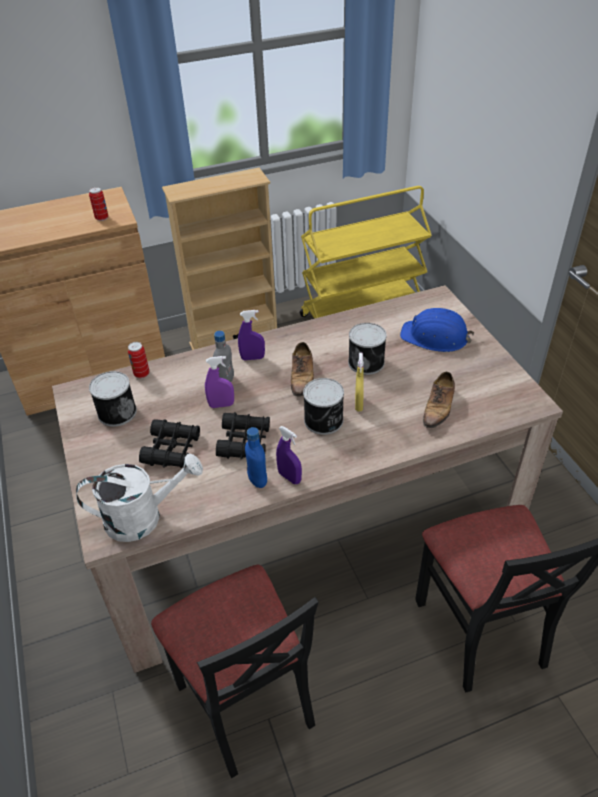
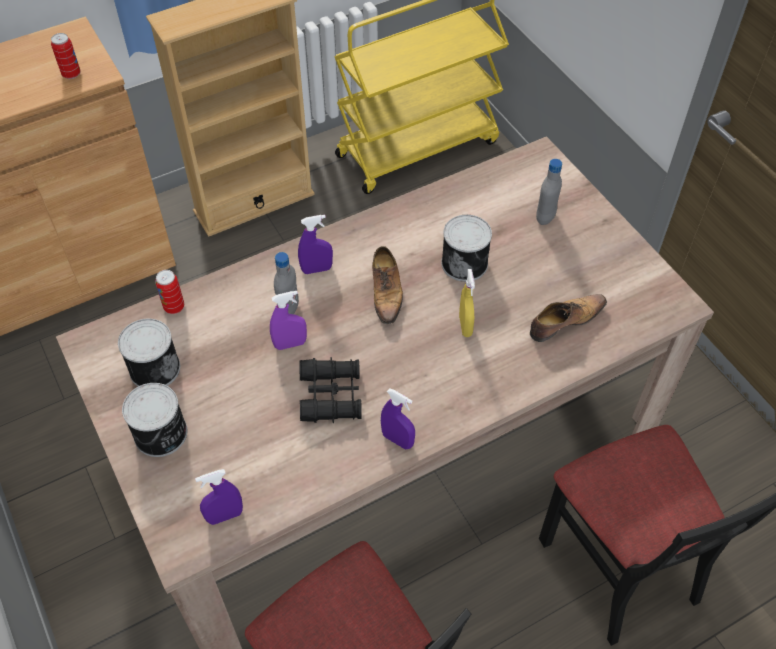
camera: 10 degrees left, 10 degrees up
(143, 517) = (225, 516): white watering can -> purple spray bottle
(172, 450) = (240, 416): black binoculars -> none
(257, 480) = (358, 448): blue bottle -> none
(324, 421) = (426, 354): can -> can (161, 434)
(435, 337) = (545, 217): blue hard hat -> grey bottle
(438, 407) = (564, 321): shoe -> shoe turned 135 degrees counterclockwise

